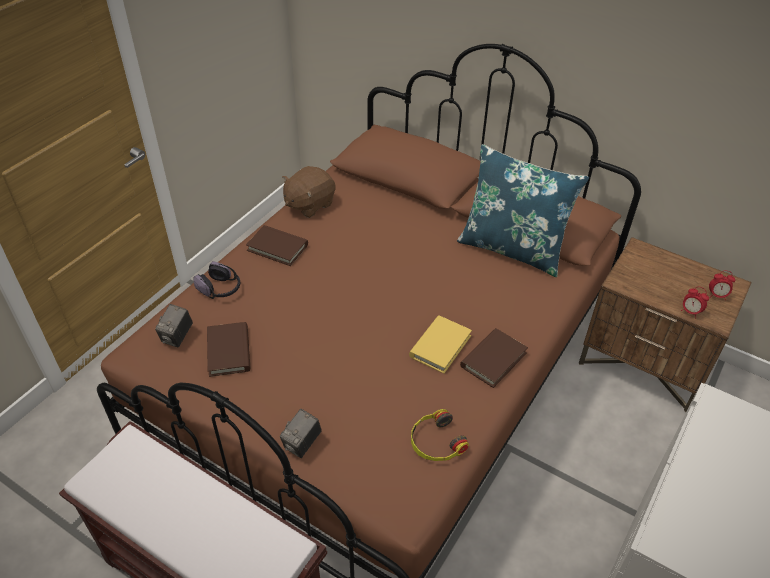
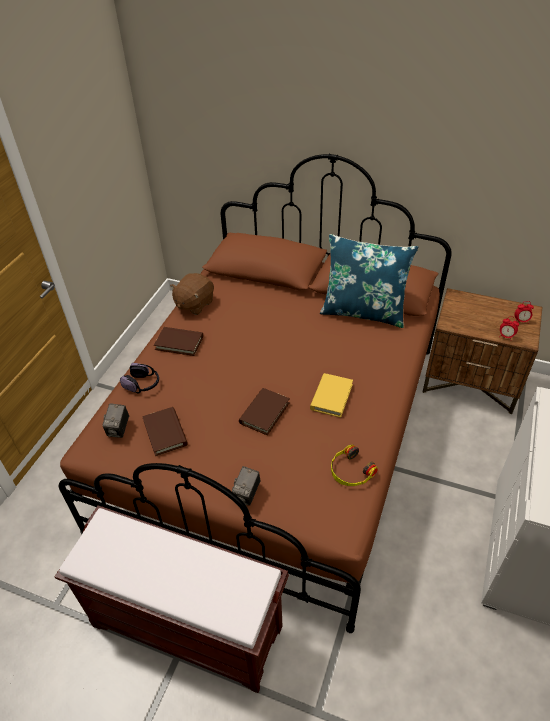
camera: 10 degrees left, 0 degrees up
(493, 359) = (375, 399): brown book -> brown book (264, 413)

